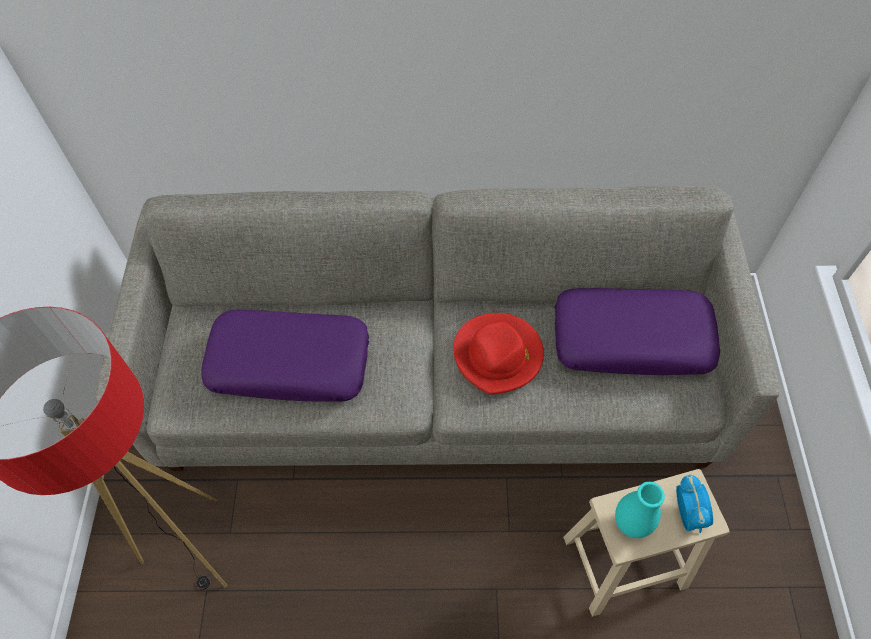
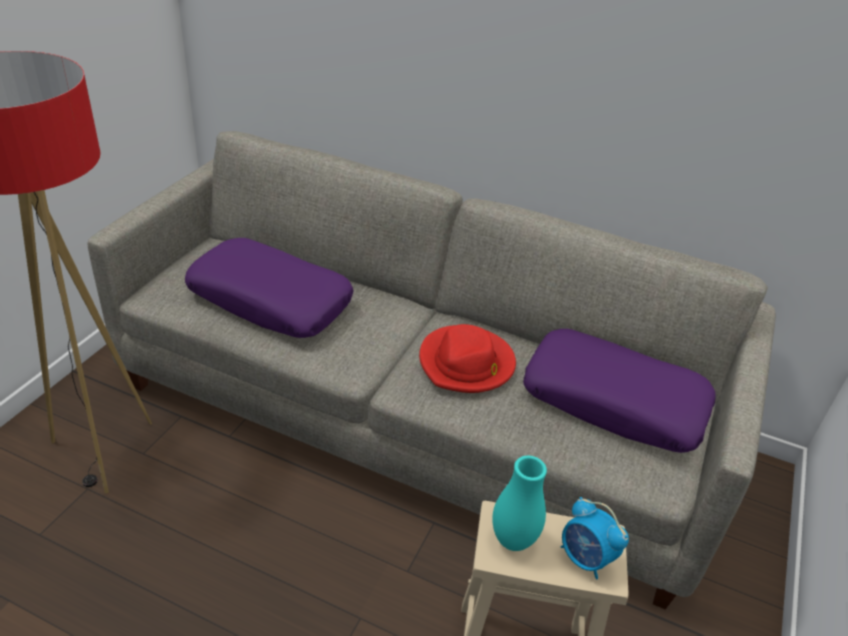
camera: 20 degrees right, 20 degrees down
(687, 514) = (585, 559): alarm clock -> alarm clock turned 120 degrees clockwise

